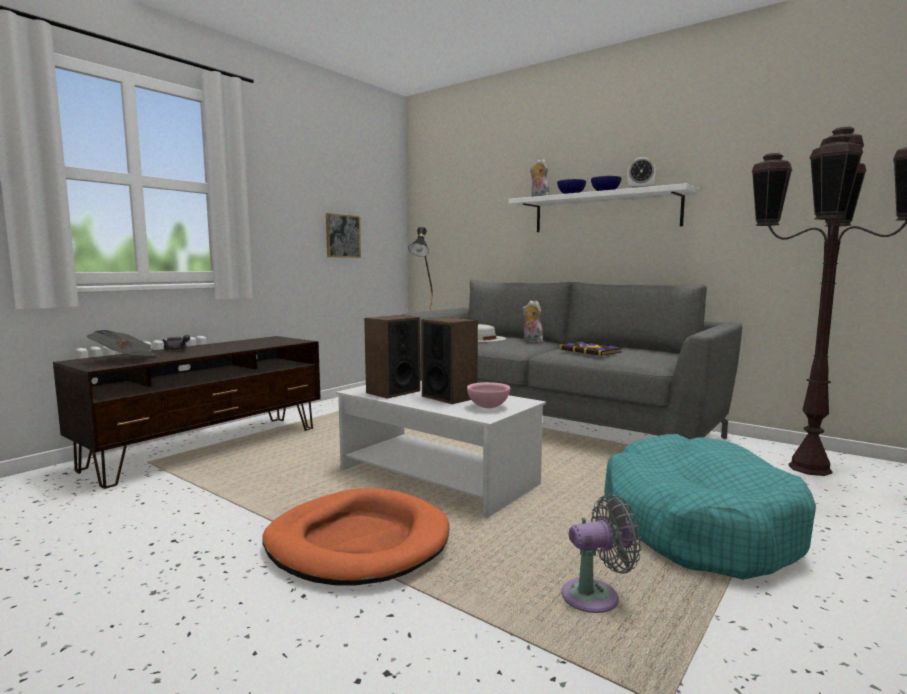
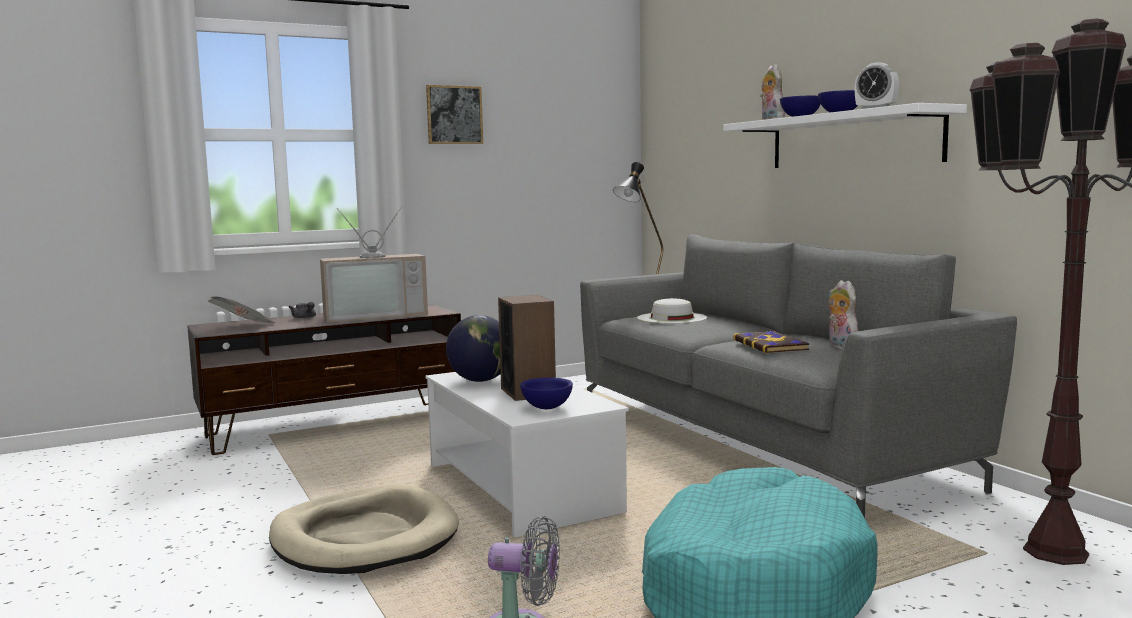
camera: 25 degrees right, 0 degrees up
(244, 345) = (375, 315): none -> television
(342, 236) = (537, 177): picture -> picture (454, 115)
(357, 542) = (364, 538): orange dog bed -> beige dog bed
(393, 392) = (480, 380): speaker -> globe
(487, 407) = (546, 407): pink bowl -> blue bowl
(531, 341) = (731, 326): plush toy -> plush toy (840, 347)

